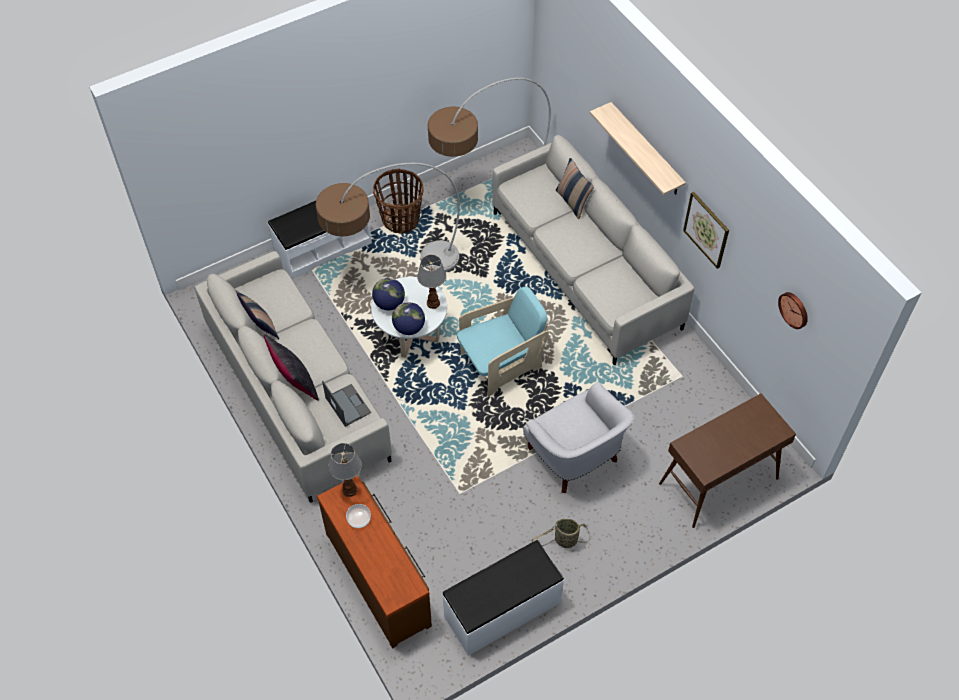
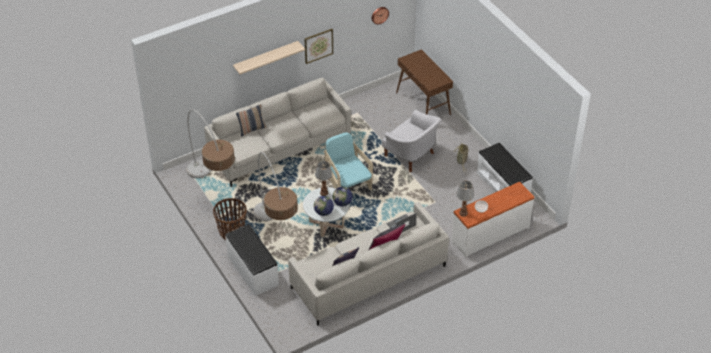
camera: 90 degrees left, 10 degrees down
(379, 578) = (490, 234): brown dresser -> white dresser
(575, 458) = (411, 156): white armchair -> white armchair turned 75 degrees clockwise

